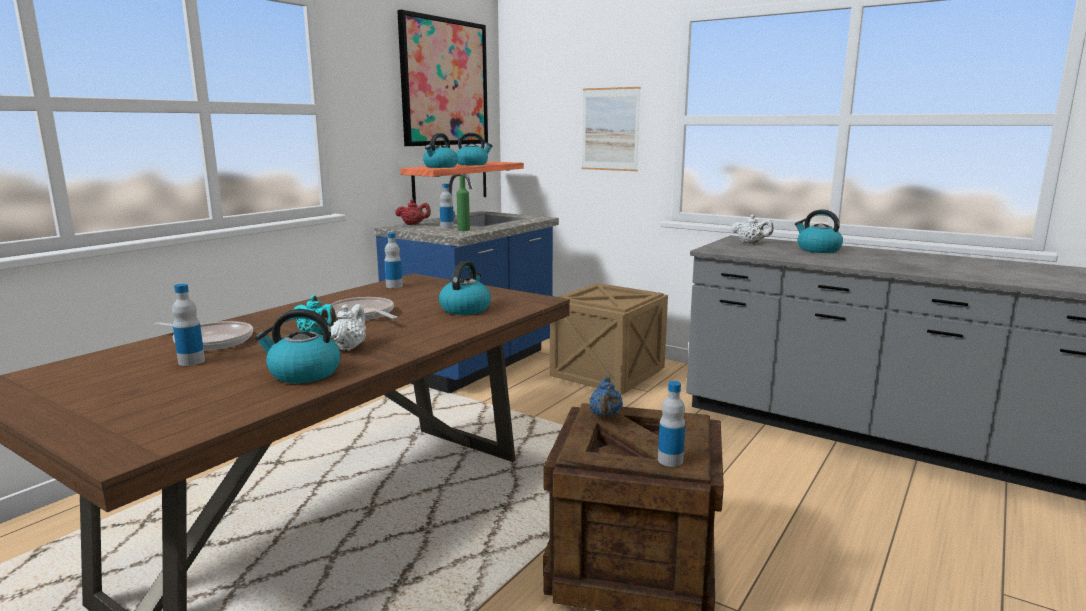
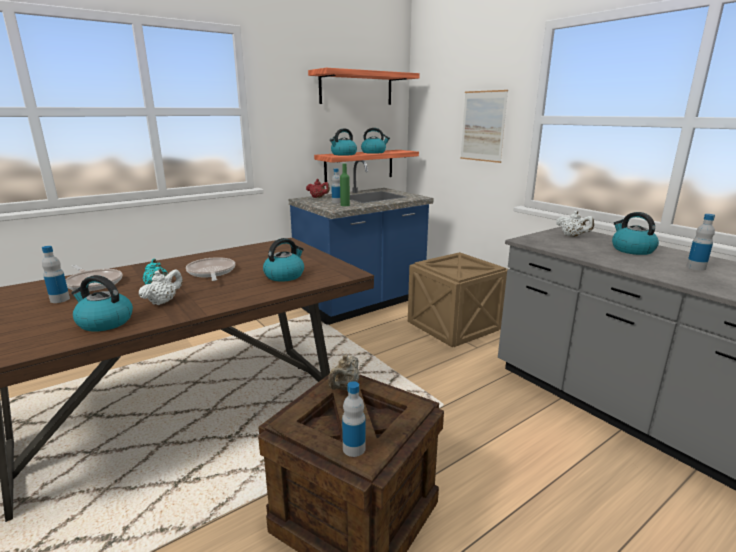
camera: 20 degrees right, 5 degrees up
(394, 286) = (264, 248): bottle -> bottle (696, 267)
(444, 82) = (356, 88): picture -> shelf
(605, 416) = (344, 387): blue teapot -> beige teapot

